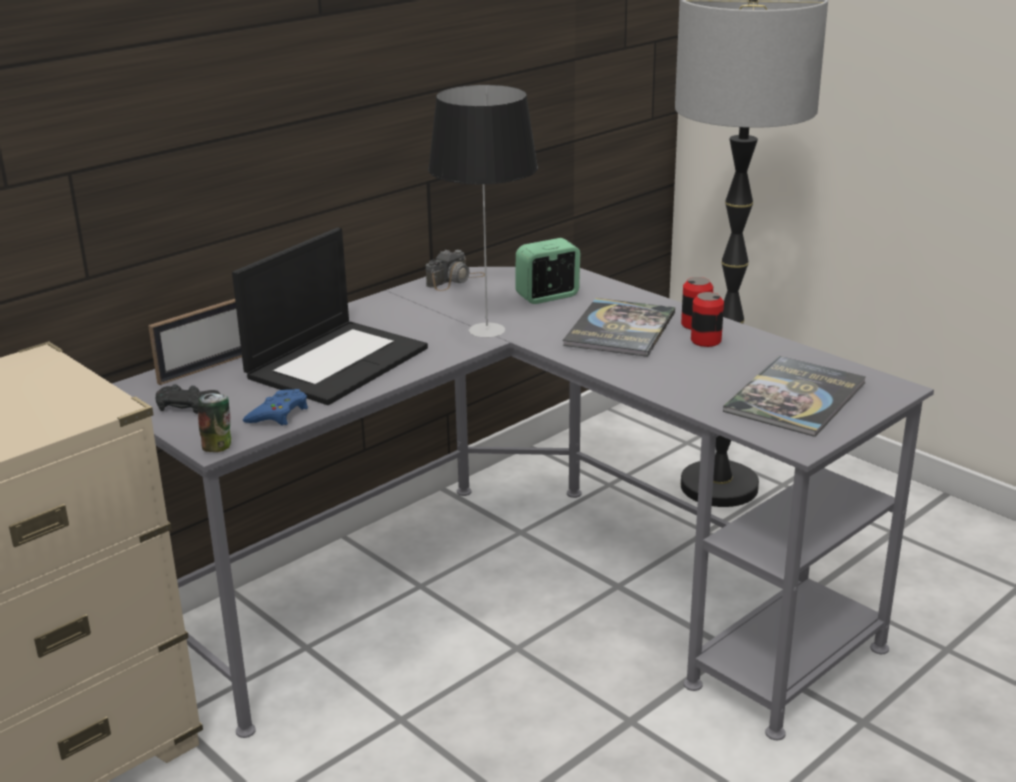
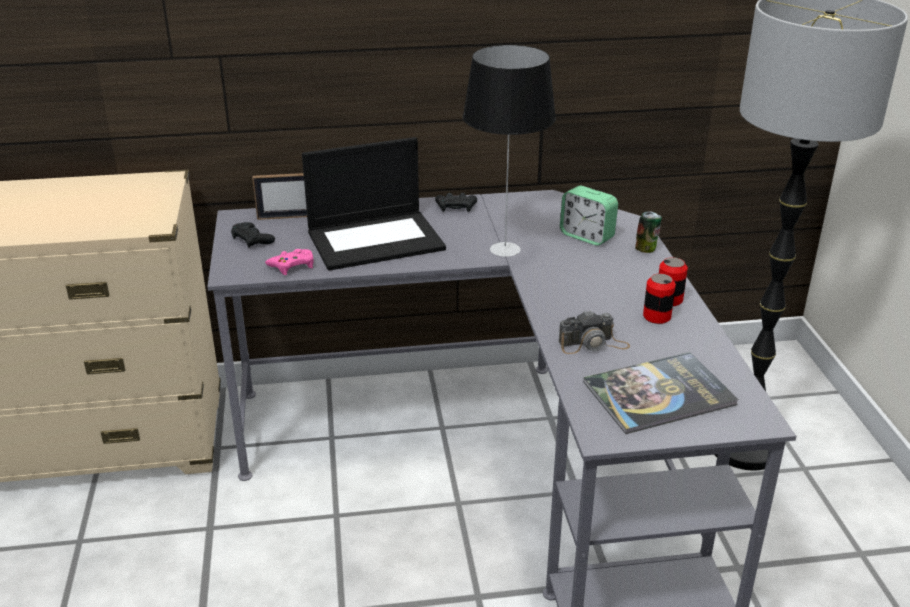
camera: 35 degrees right, 5 degrees up
(218, 447) = (231, 276): can -> can (646, 249)
(278, 414) = (292, 266): blue game controller -> pink game controller
(377, 308) = (456, 207): none -> black game controller
(456, 280) = (539, 201): camera -> camera (593, 344)
(548, 296) = (587, 236): alarm clock -> alarm clock turned 150 degrees counterclockwise
(620, 329) = (603, 282): book -> none

